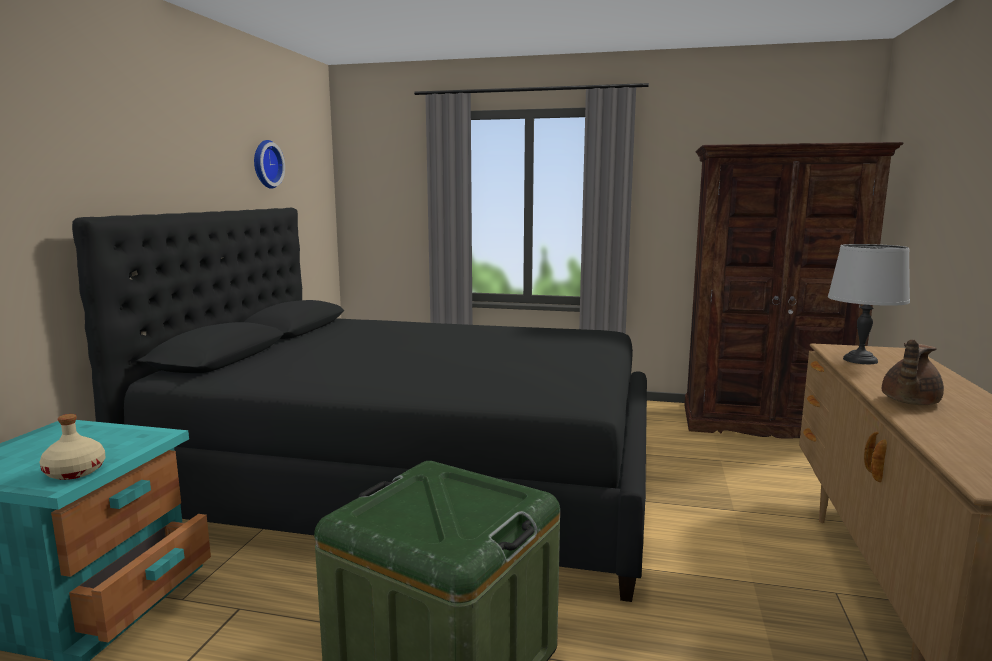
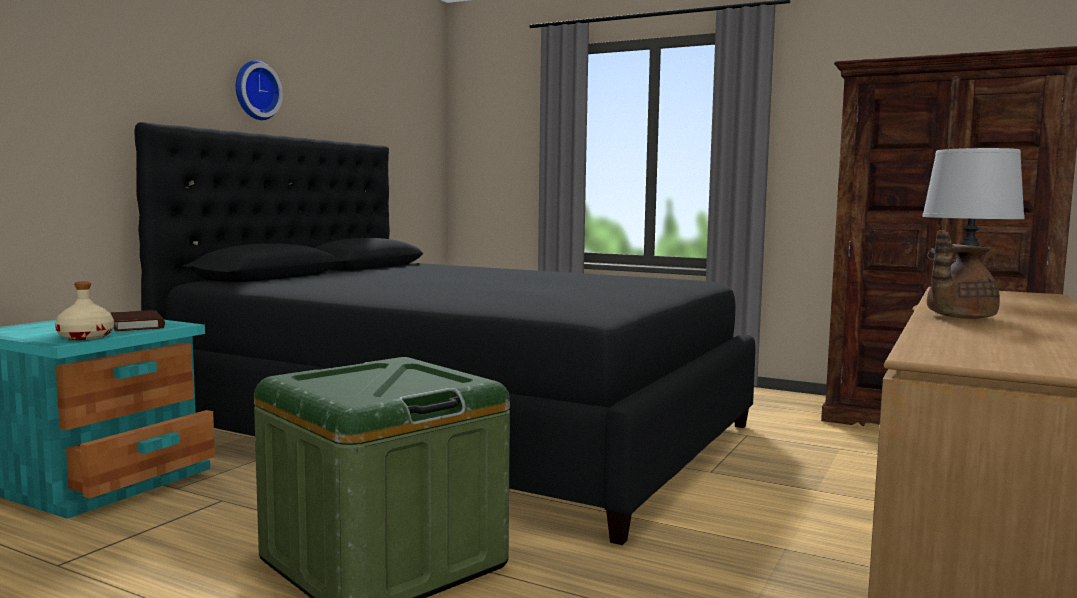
camera: 15 degrees right, 5 degrees down
(116, 440) = (137, 325): none -> brown book
(265, 164) = (359, 99): wall clock -> wall clock (255, 90)

